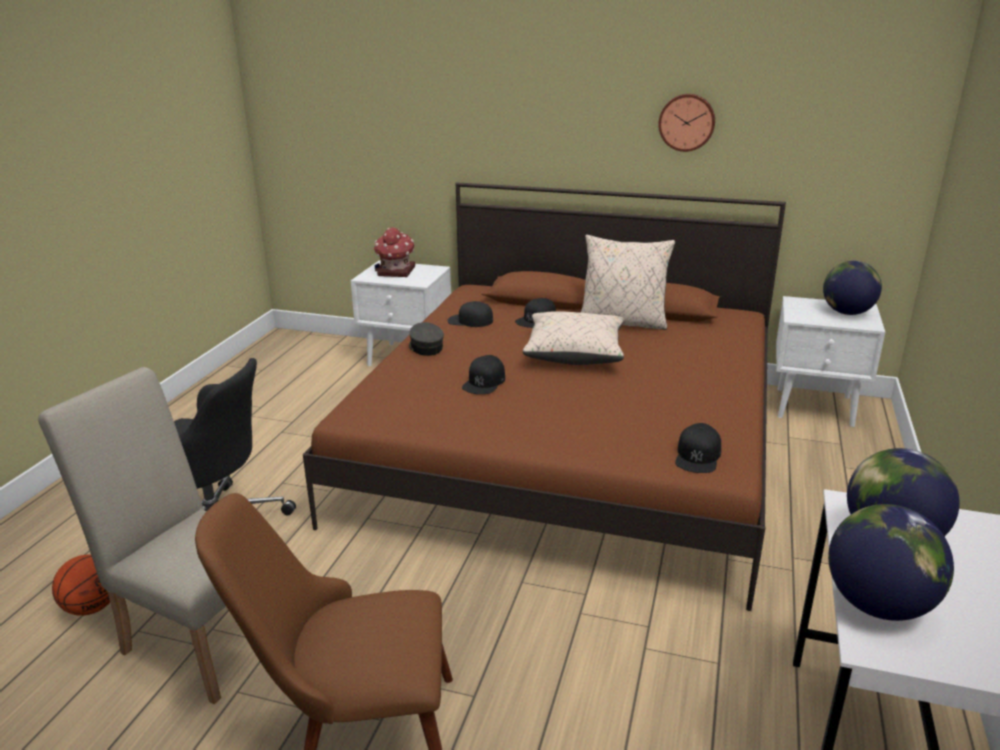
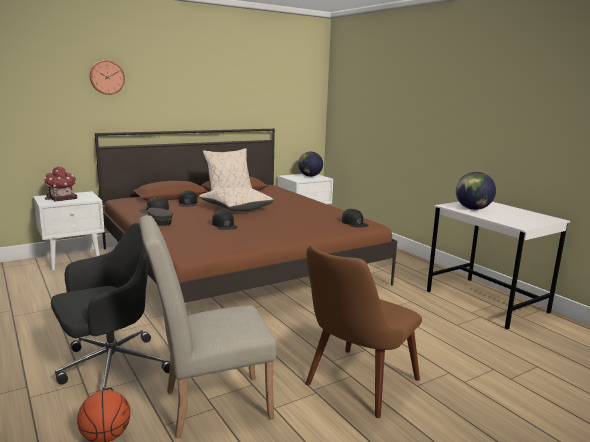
camera: 50 degrees left, 10 degrees down
(686, 122) = (226, 91): wall clock -> wall clock (106, 77)
(878, 605) = (502, 219): globe -> none

